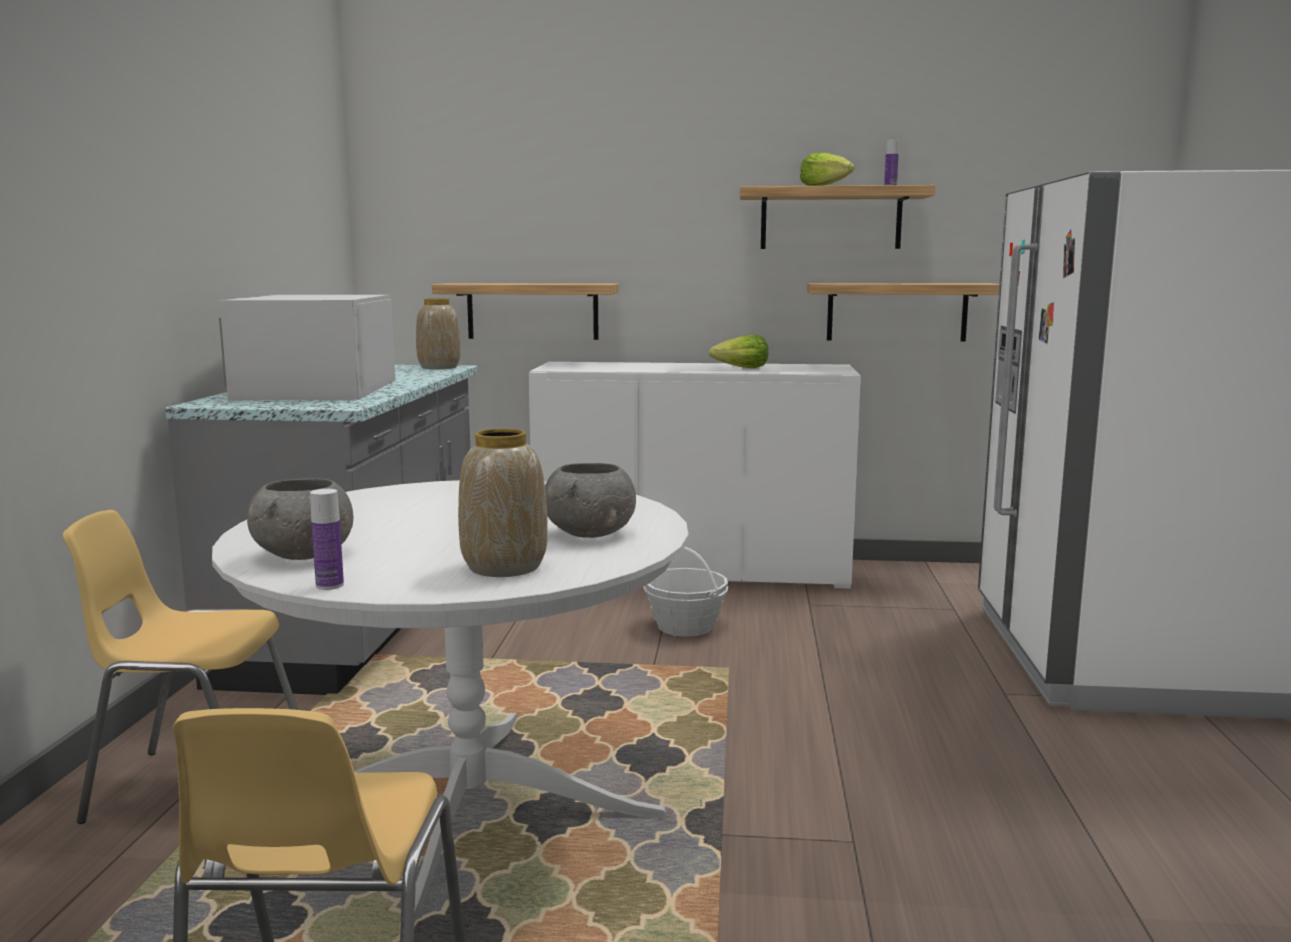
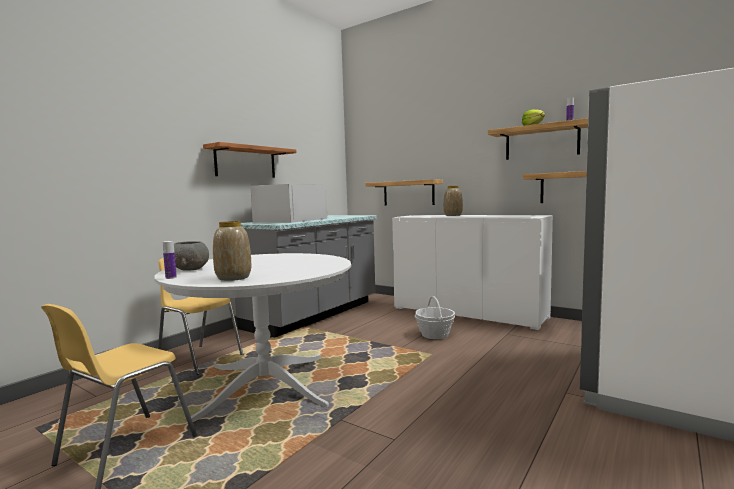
camera: 30 degrees right, 5 degrees down
(180, 231) = (245, 162): none -> shelf
(439, 367) = (359, 215): vase -> vase (453, 215)
(590, 533) = (293, 271): grey bowl -> none
(741, 368) = (488, 216): lettuce -> none

